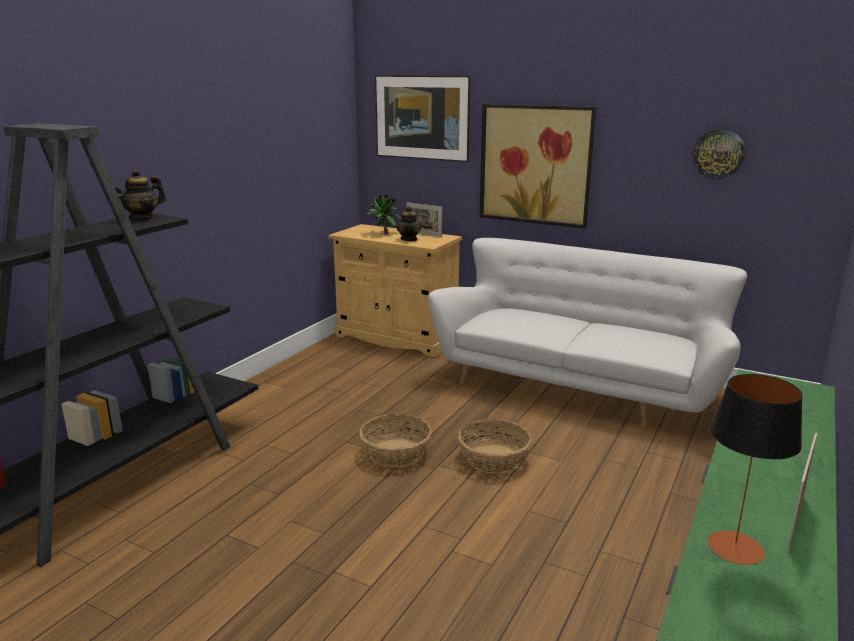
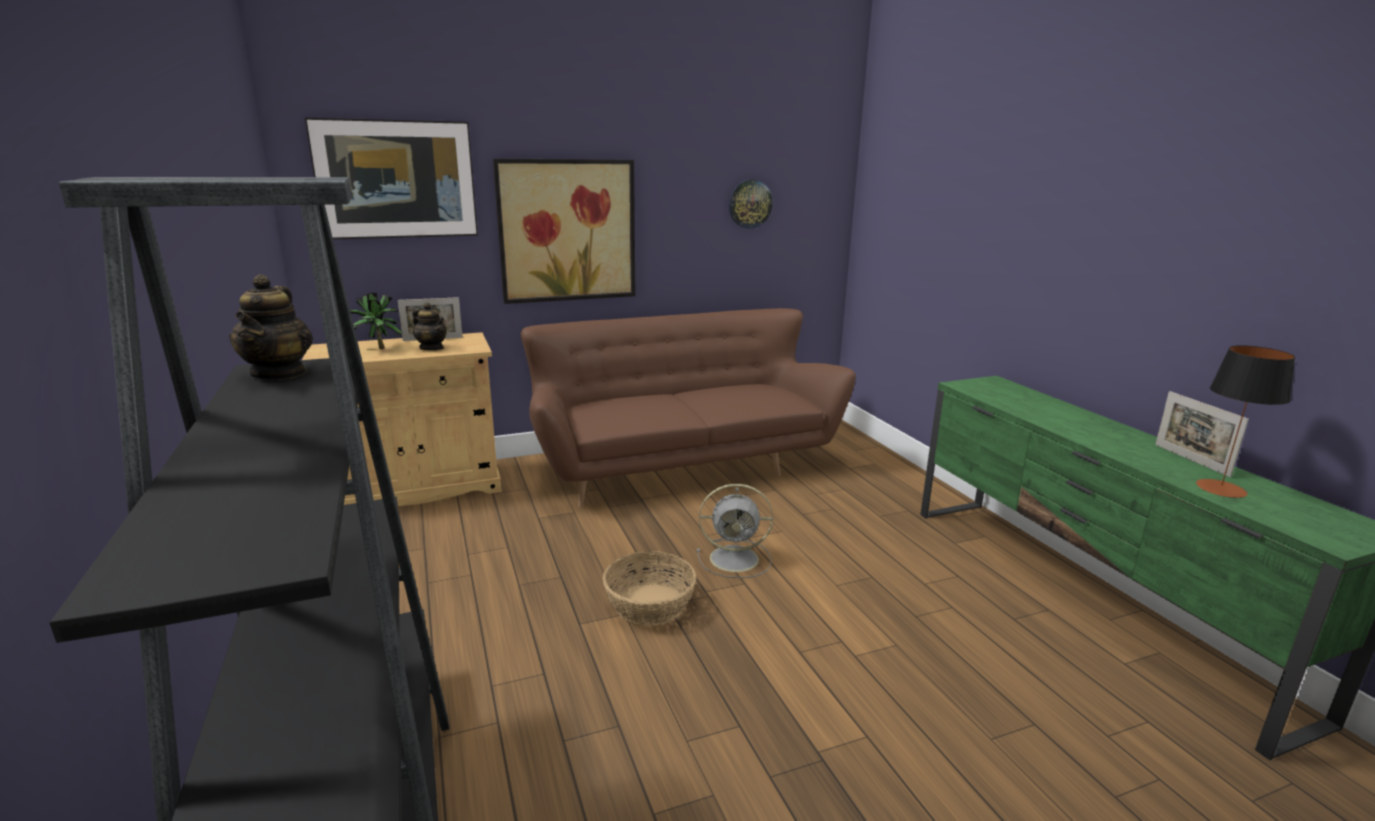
camera: 50 degrees left, 0 degrees up
(494, 459) = (736, 559): basket -> grey fan
(578, 387) = (681, 464): white sofa -> brown sofa

